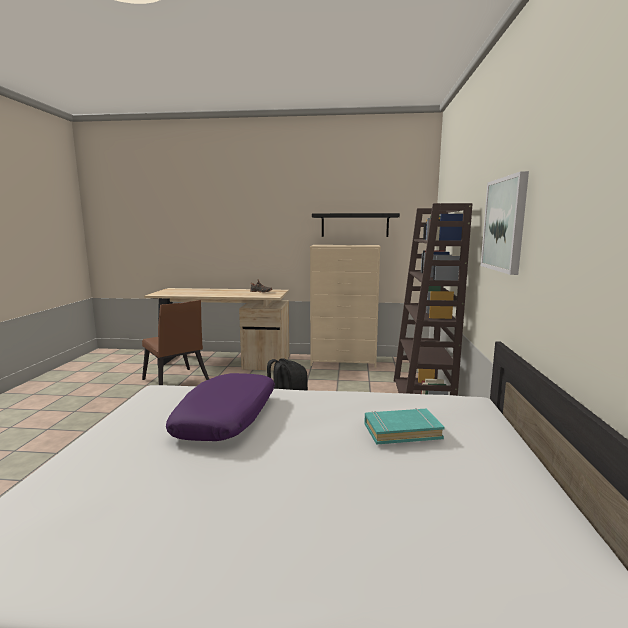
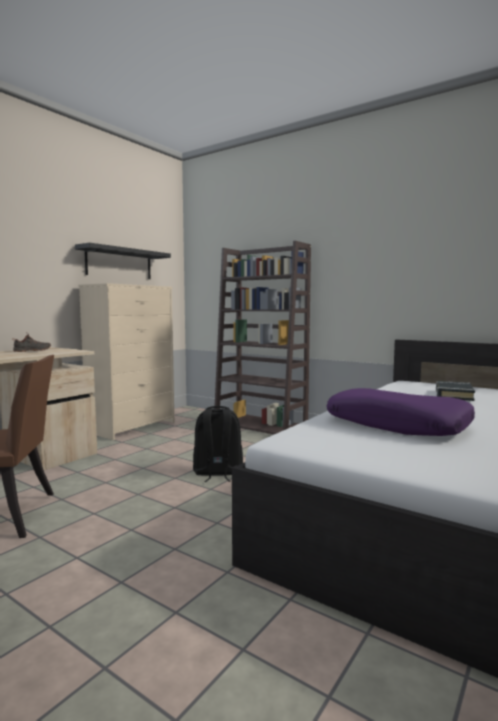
camera: 60 degrees left, 5 degrees down
(402, 431) = (453, 395): turquoise book -> black book
(505, 224) = (375, 258): picture -> none

